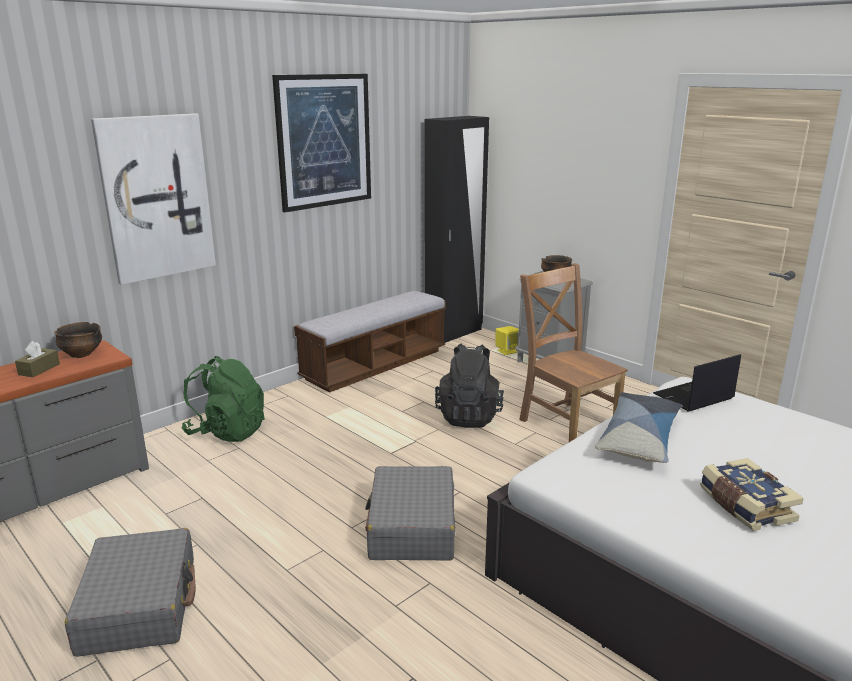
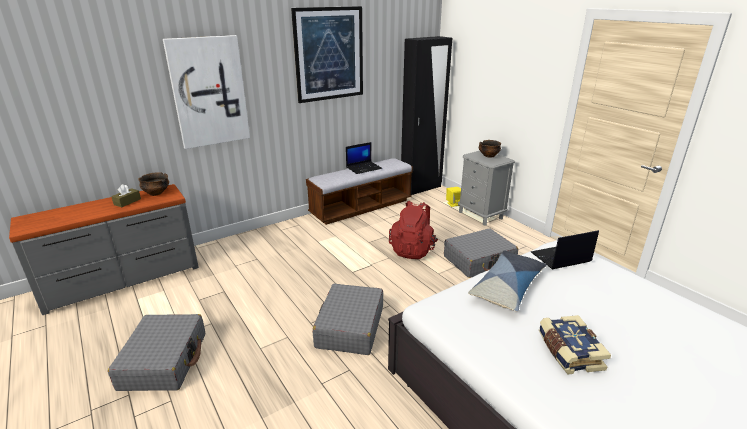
camera: 10 degrees right, 5 degrees up
(227, 432) = (253, 247): green backpack -> none
(377, 305) = (364, 168): none -> laptop
(469, 416) = (413, 250): black backpack -> red backpack
(566, 422) = (479, 261): brown chair -> grey suitcase

